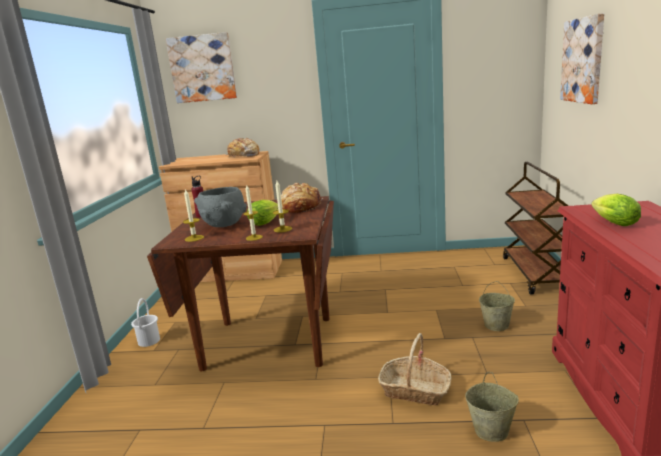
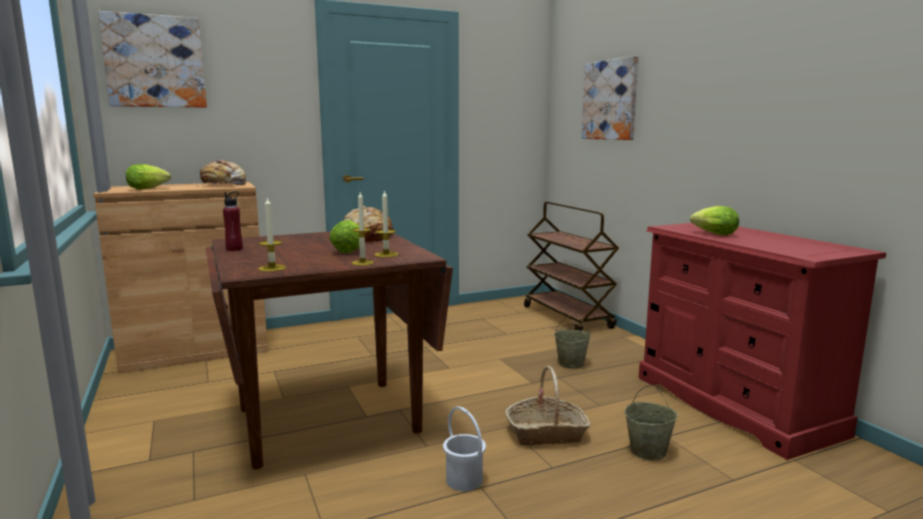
camera: 30 degrees left, 5 degrees down
(149, 341) = (129, 450): white bucket -> white bucket (464, 480)
(195, 161) = (150, 189): none -> lettuce
(224, 225) = (291, 255): grey bowl -> none

